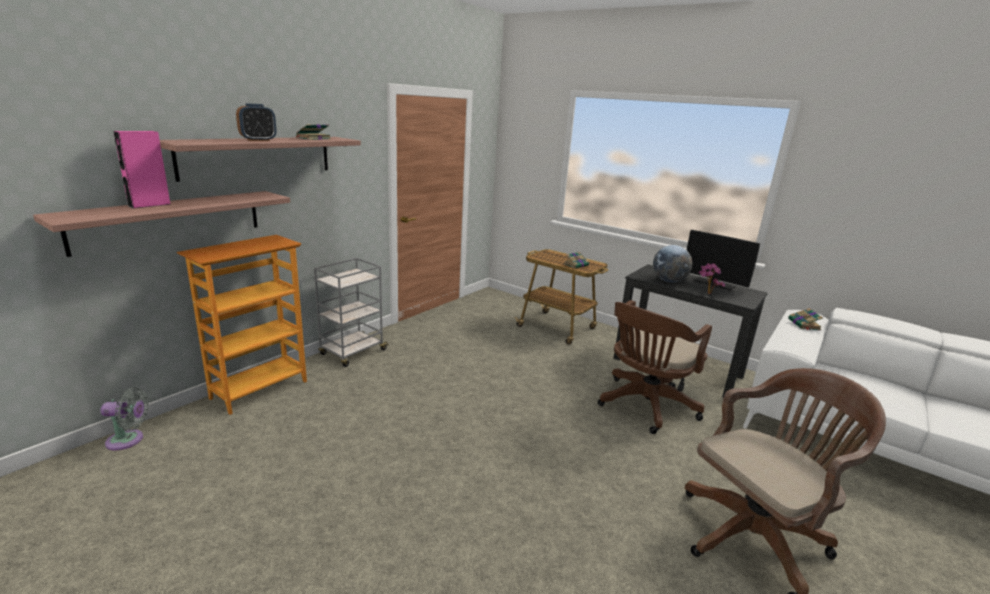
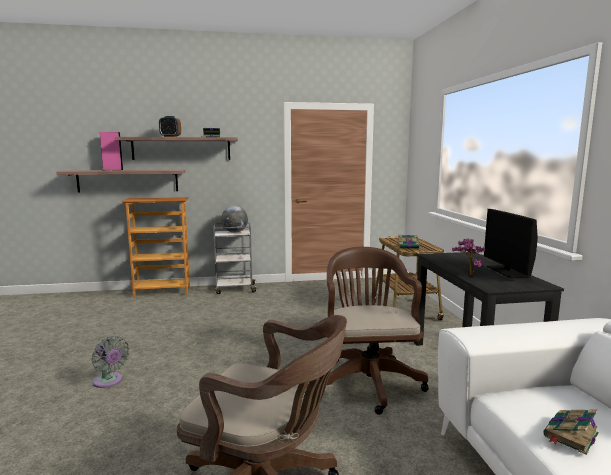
camera: 45 degrees right, 10 degrees down
(128, 440) = (87, 295): grey fan -> grey fan (109, 381)
(644, 406) = (368, 379): brown office chair -> brown office chair turned 90 degrees clockwise
(669, 281) = (454, 262): globe -> globe (235, 232)
(804, 325) = (562, 327): book -> book (570, 435)

